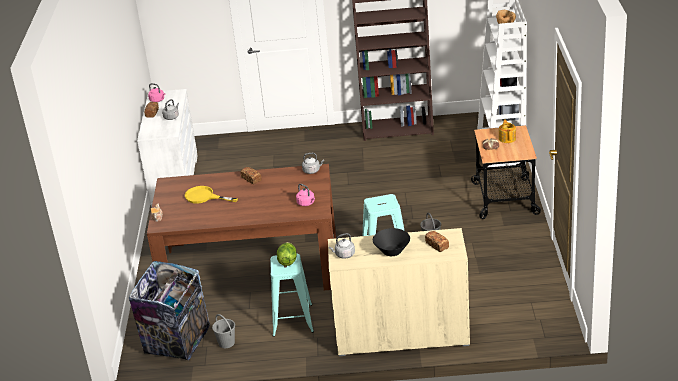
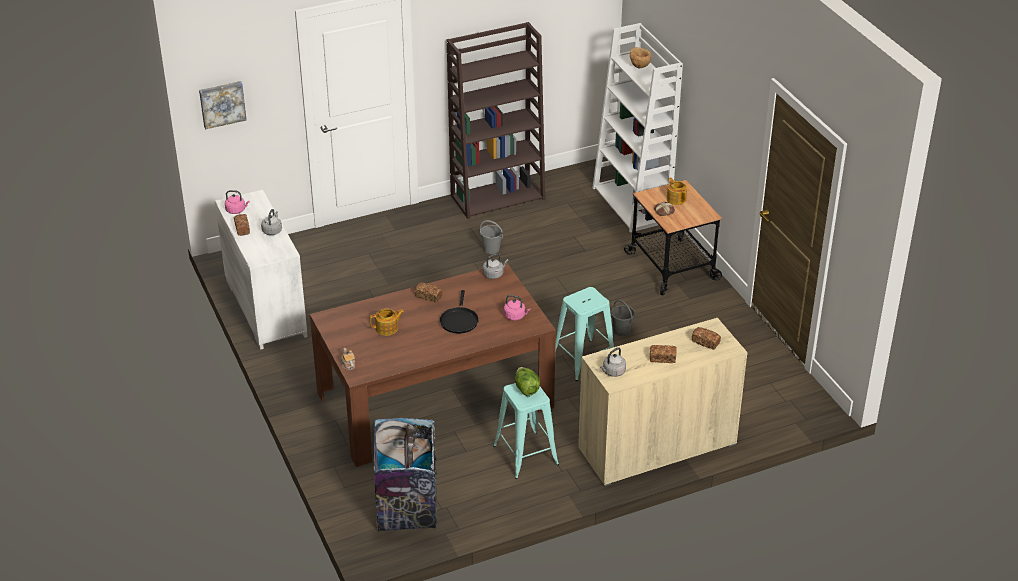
camera: 25 degrees left, 5 degrees up
(166, 19) = (222, 103): none -> picture
(204, 197) = (387, 328): yellow frying pan -> teapot
(226, 343) = (467, 498): grey bucket -> grey bucket (491, 249)
(261, 199) = (459, 320): none -> black frying pan
(392, 251) = (662, 358): black bowl -> bread

